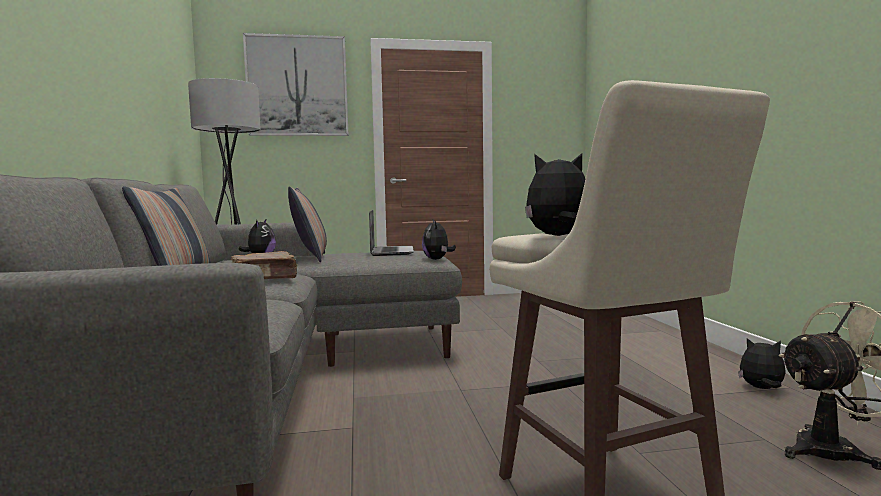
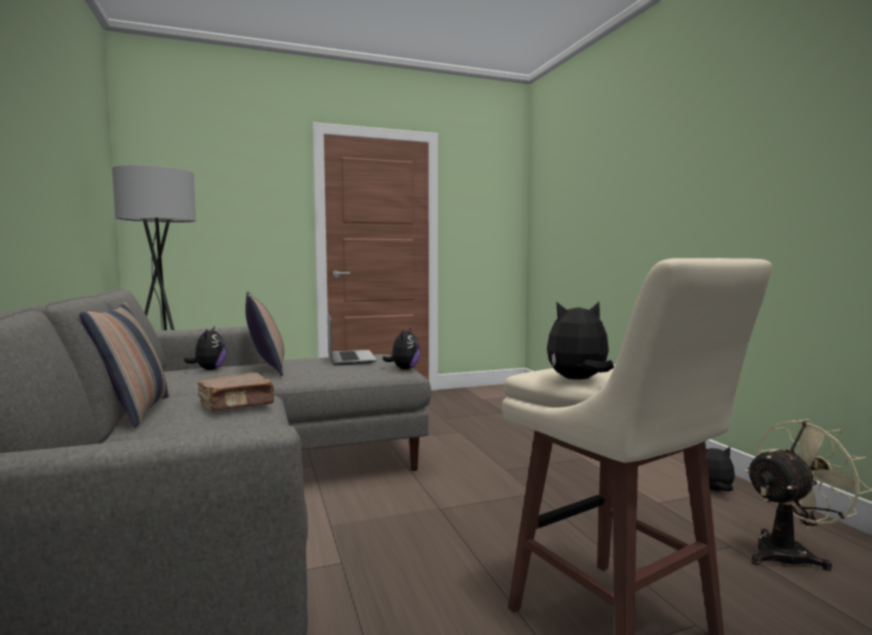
camera: 10 degrees left, 0 degrees up
(297, 86) = (231, 170): picture -> none
(437, 259) = (404, 369): plush toy -> plush toy turned 150 degrees counterclockwise

